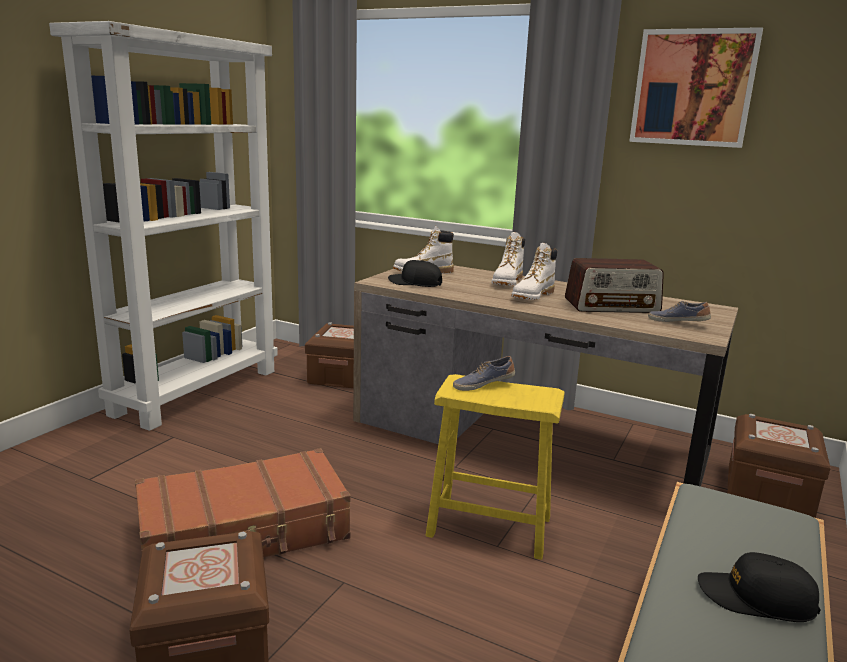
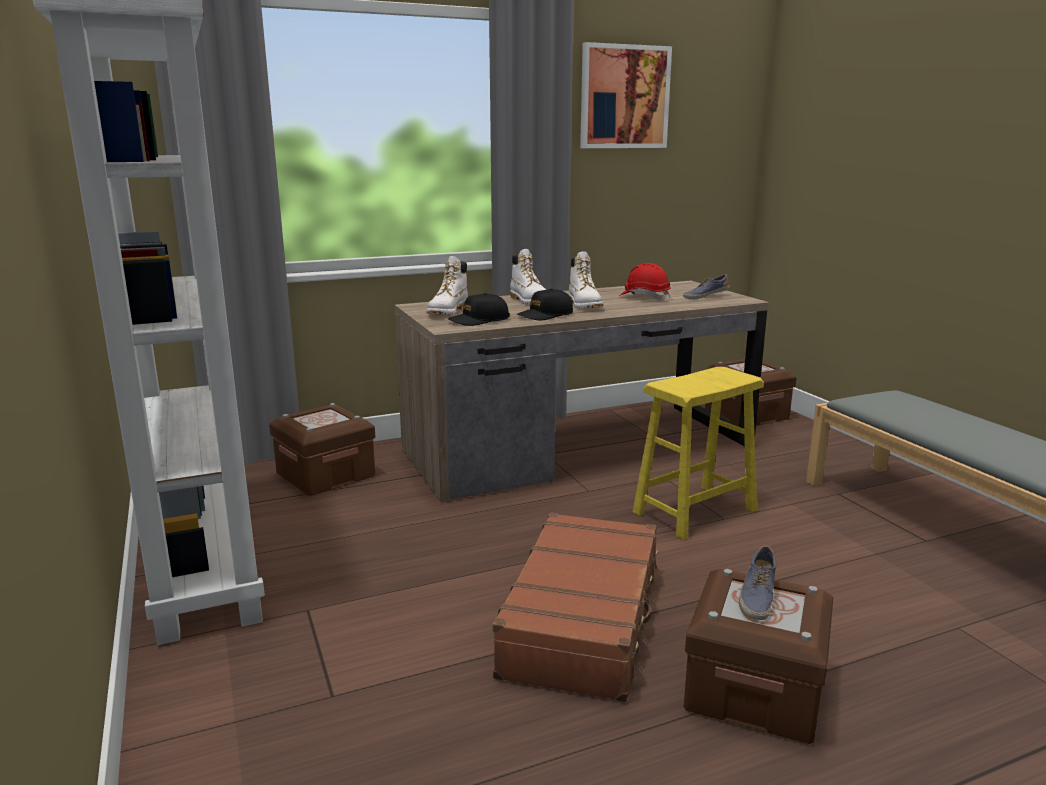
camera: 50 degrees left, 0 degrees up
(483, 384) = (684, 381): shoe -> shoe (757, 596)
(612, 306) = (644, 298): radio -> red hard hat
(756, 598) = (979, 429): black cap -> black cap (545, 315)

